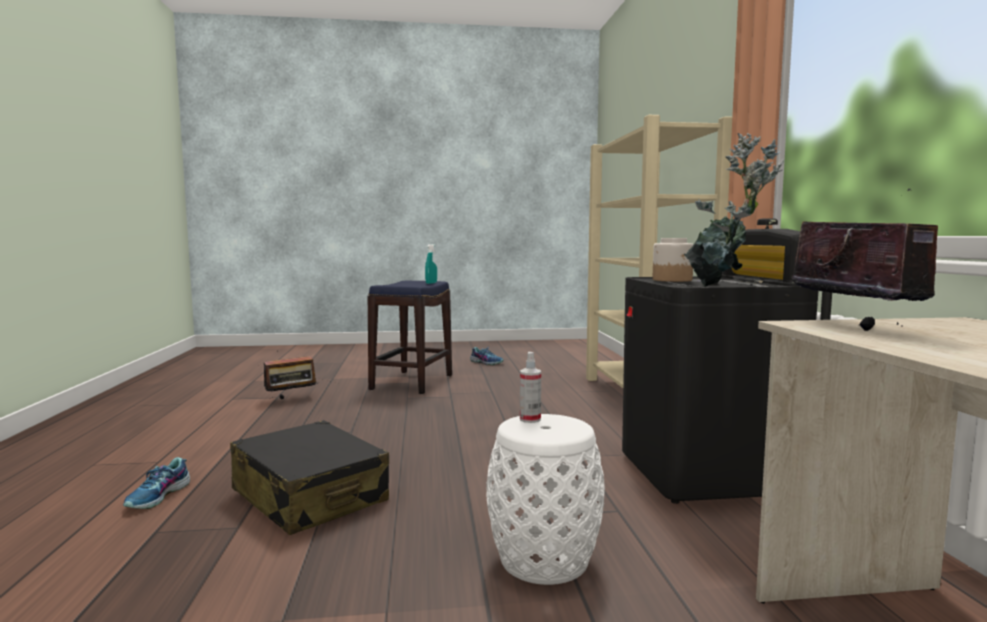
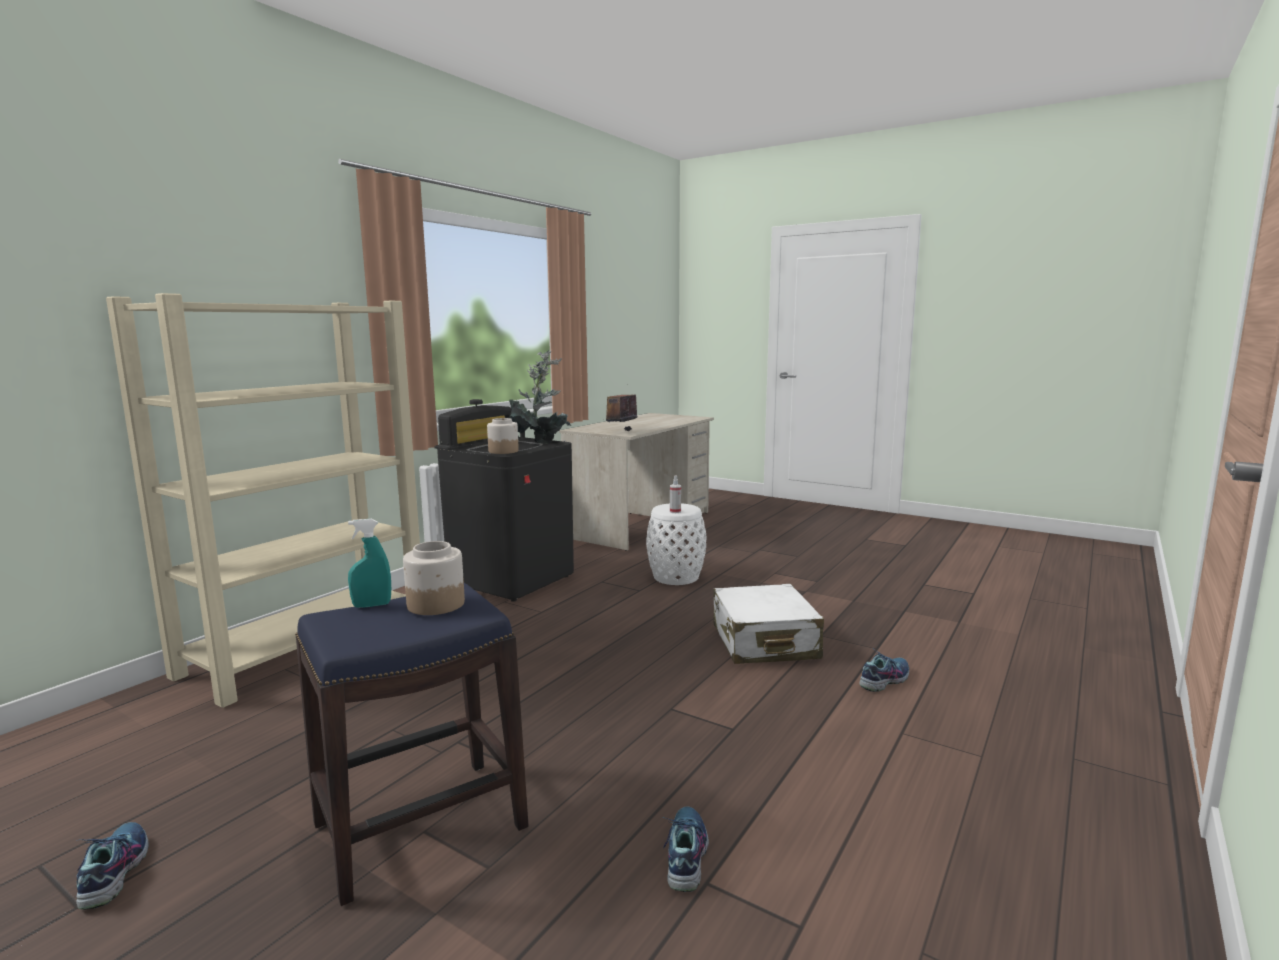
camera: 140 degrees left, 5 degrees up
(291, 399) = (684, 855): radio -> shoe
(310, 496) = (764, 642): black suitcase -> white suitcase
(406, 284) = (435, 604): none -> jar

